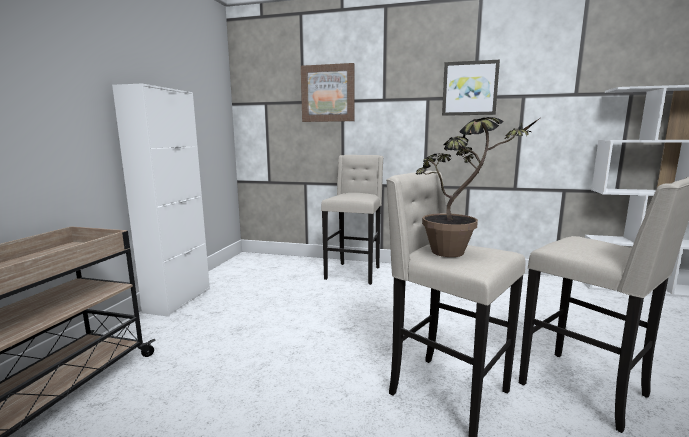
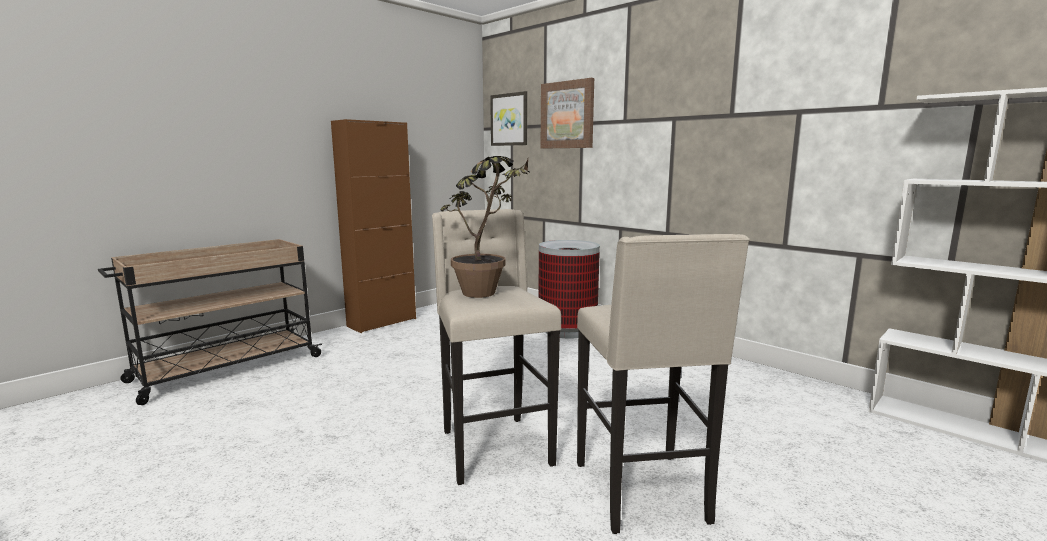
camera: 30 degrees right, 0 degrees up
(178, 300) = (382, 322): white cabinet -> brown cabinet
(354, 273) = (567, 330): beige stool -> trash can
(469, 88) = (724, 103): picture -> picture (509, 119)

